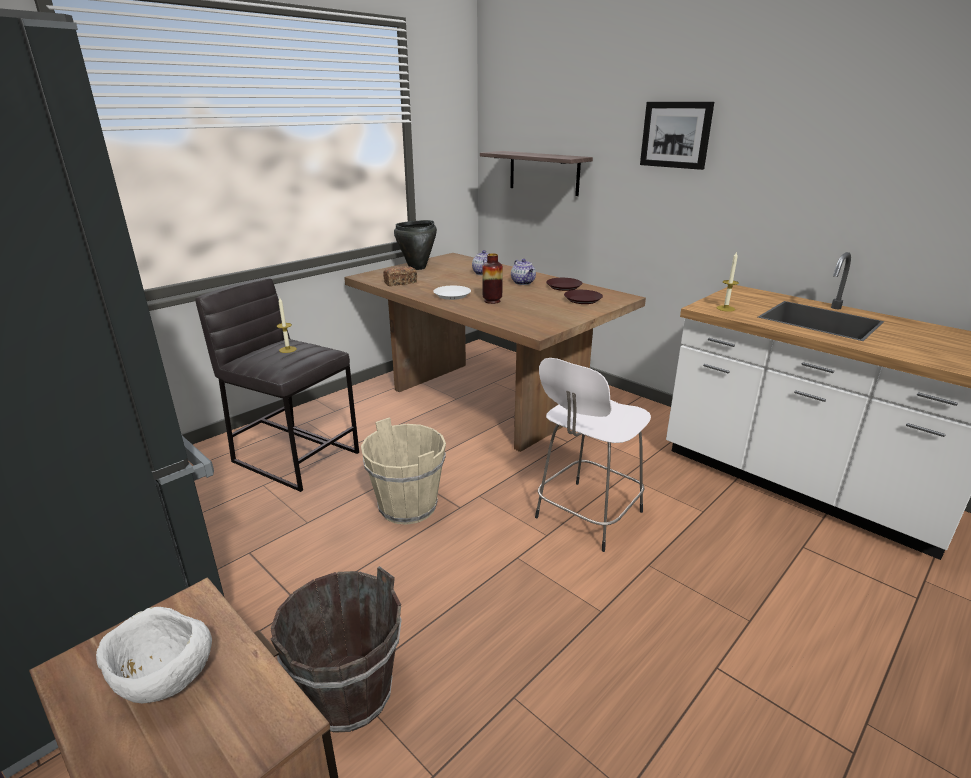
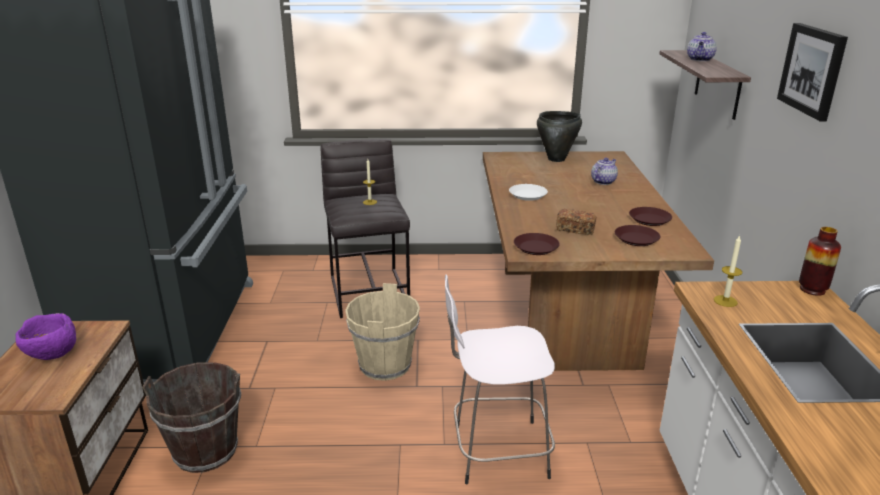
camera: 45 degrees right, 0 degrees up
(166, 683) = (52, 355): white bowl -> purple bowl
(400, 283) = (512, 170): bread -> bread (575, 229)
(492, 301) = (549, 211): vase -> vase (812, 290)
(523, 283) = (619, 203): teapot -> teapot (700, 59)
(537, 325) = (535, 248): none -> brown plate

